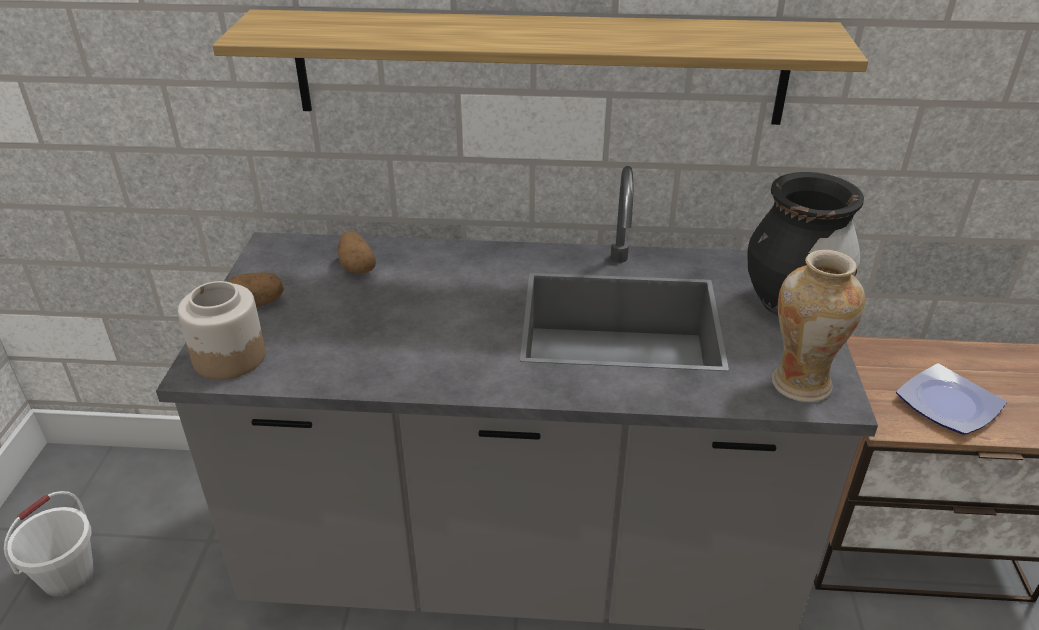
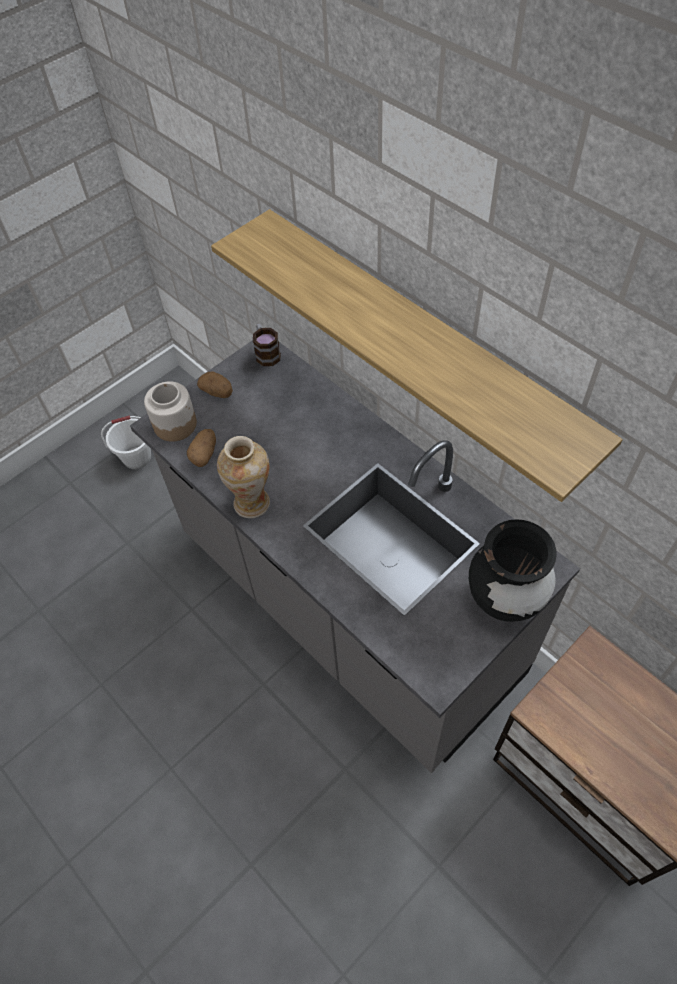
camera: 45 degrees right, 20 degrees up
(279, 247) = (266, 353): none -> mug
(357, 266) = (291, 395): potato -> potato (204, 454)
(800, 383) = (432, 655): vase -> vase (251, 502)
(950, 405) = (599, 733): plate -> none

